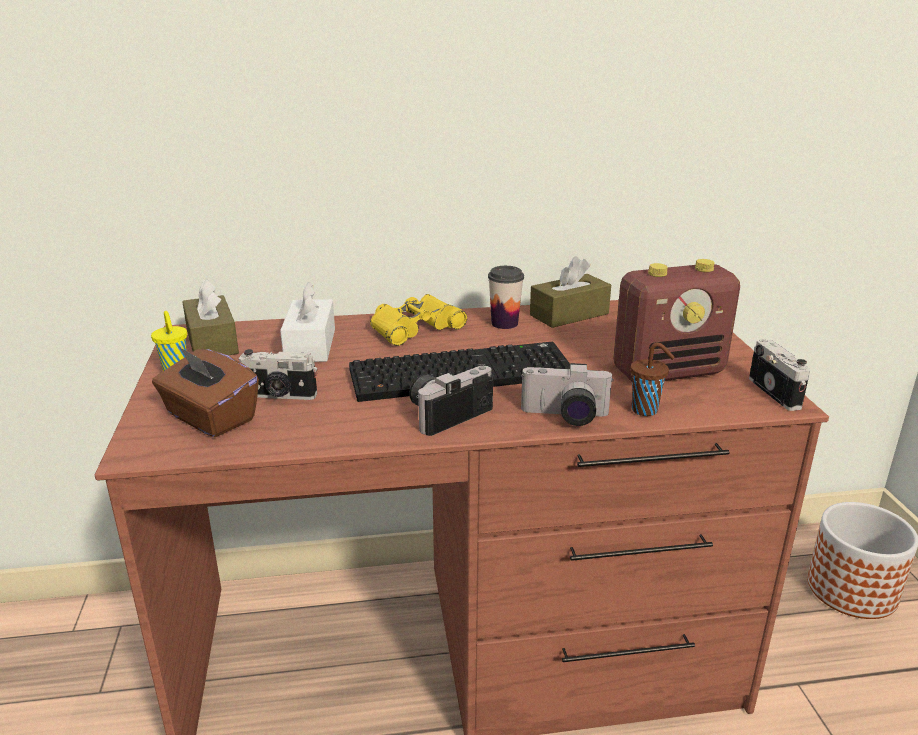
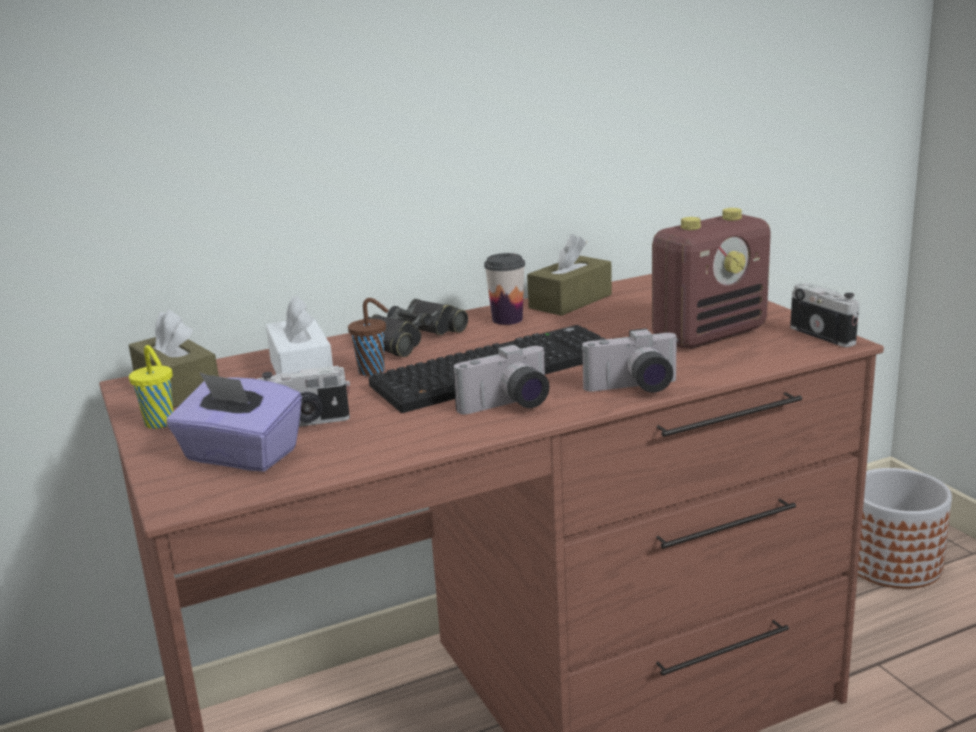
camera: 15 degrees left, 5 degrees down
(209, 418) = (240, 456): brown tissue box -> purple tissue box
(415, 328) = (411, 338): yellow binoculars -> black binoculars
(447, 413) = (509, 406): camera -> camera turned 150 degrees counterclockwise
(646, 410) = (711, 370): brown cup -> brown cup (373, 371)

